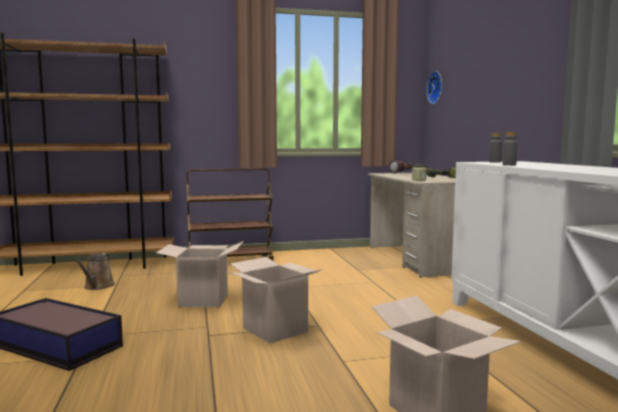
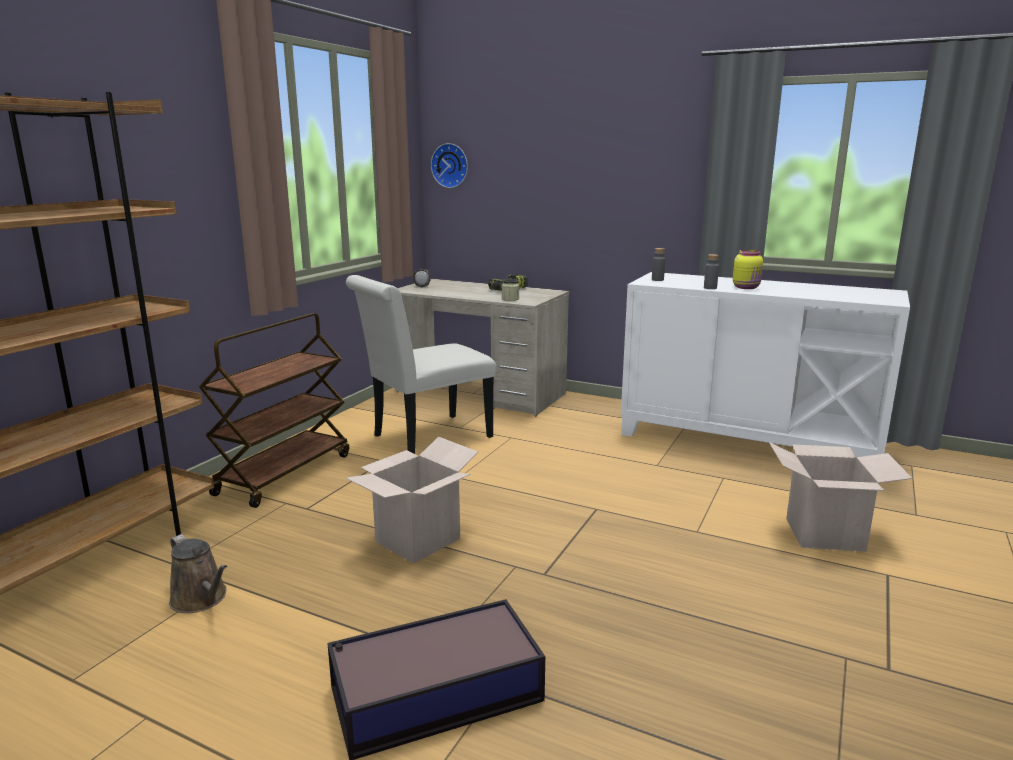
camera: 50 degrees left, 10 degrees up
(275, 330) = (579, 533): cardboard box -> none
(325, 268) = (425, 438): none -> white chair
(547, 166) = (746, 287): none -> yellow jar

